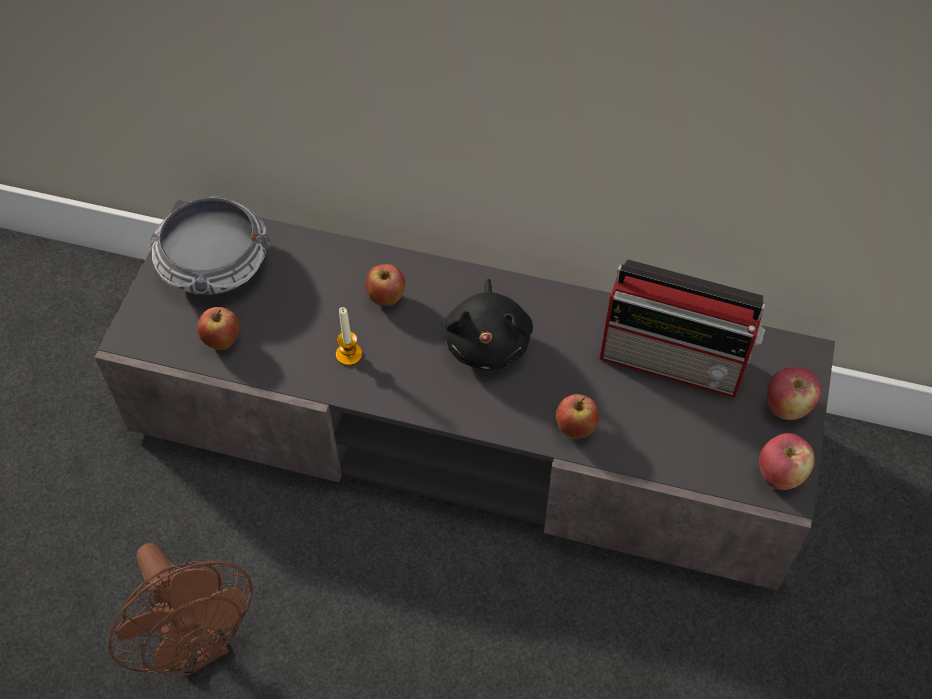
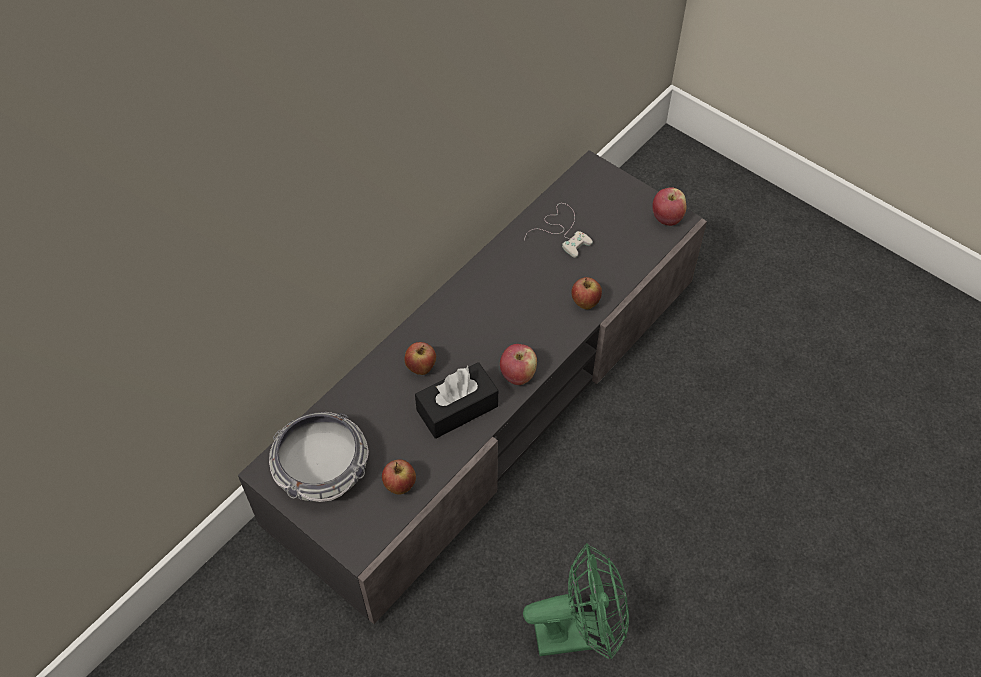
camera: 65 degrees left, 0 degrees up
(198, 644) = (578, 632): brown fan -> green fan
(349, 354) = (457, 408): candle -> black tissue box
(488, 342) = (492, 323): black plush toy -> none
(675, 361) = (562, 231): radio -> white game controller
(786, 407) = (623, 193): apple -> apple (517, 375)

